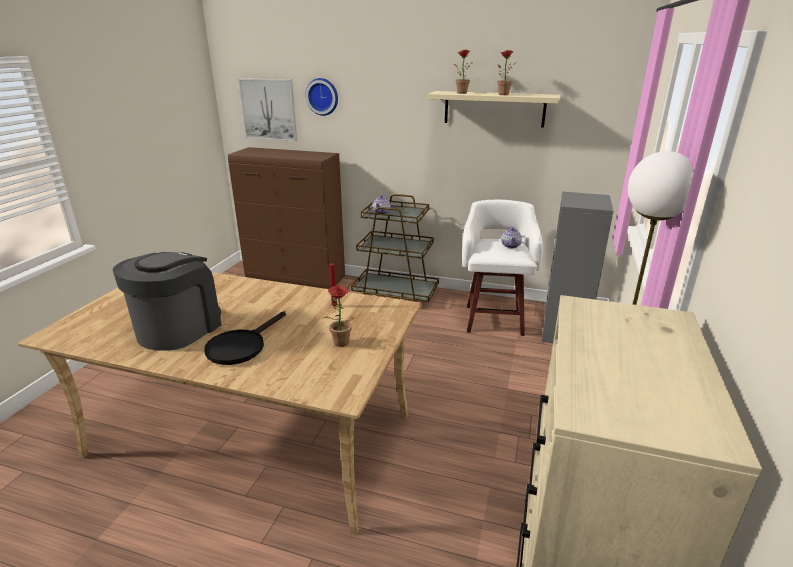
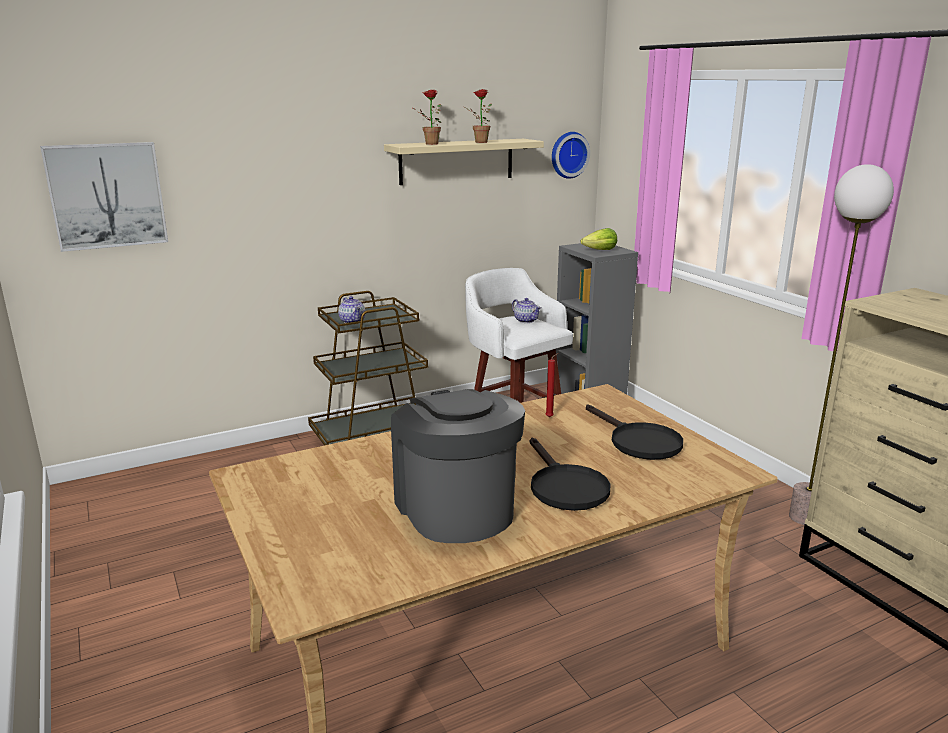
camera: 45 degrees left, 5 degrees down
(296, 278) = (201, 470): brown cabinet -> none
(323, 96) = (213, 165): wall clock -> wall clock (568, 154)
(340, 344) = (638, 441): potted plant -> black frying pan
(582, 202) = (600, 250): none -> lettuce

